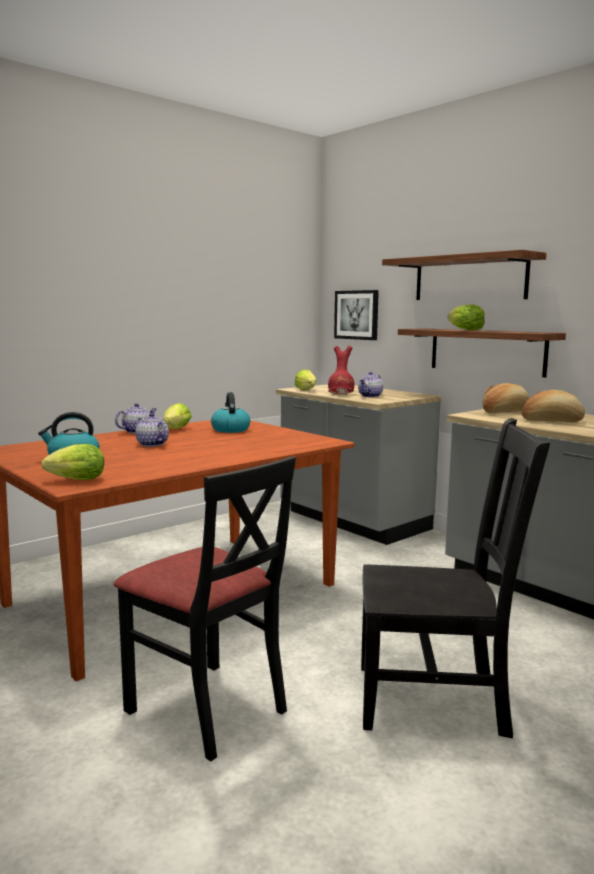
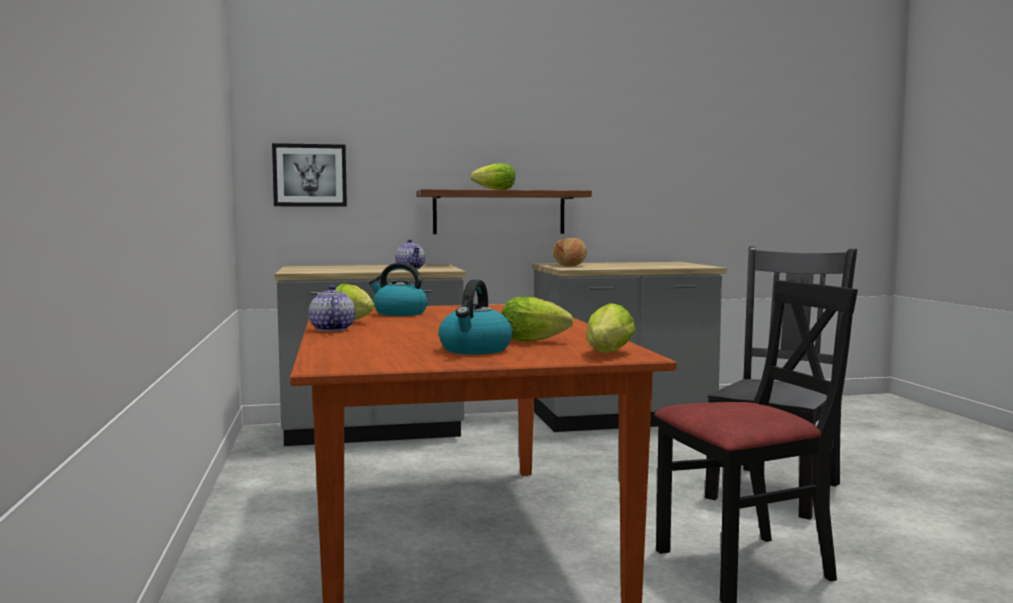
camera: 60 degrees left, 5 degrees down
(151, 444) = (436, 331): teapot -> none
(307, 391) = (322, 271): lettuce -> lettuce (537, 341)
(341, 394) = (380, 270): red vase -> none
(469, 278) = (474, 137): shelf -> none
(551, 421) = (628, 265): bread -> none

